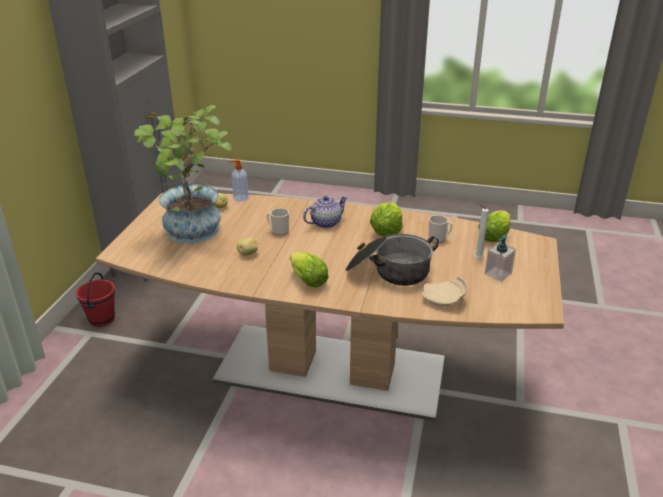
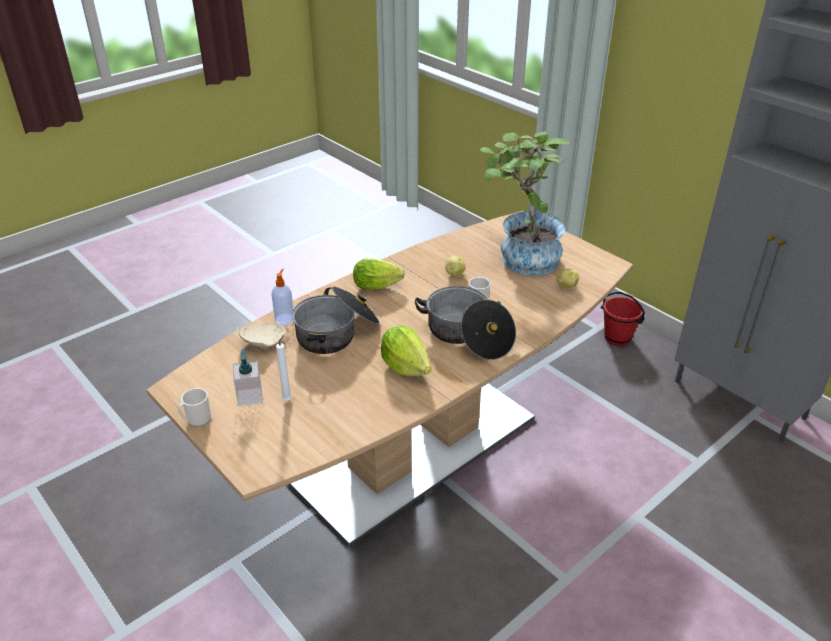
camera: 125 degrees right, 5 degrees up
(240, 198) = (577, 304): soap dispenser -> soap dispenser (285, 319)
(325, 223) = (467, 335): teapot -> cooking pot
(439, 239) = (352, 396): mug -> mug (196, 419)
(495, 236) = (307, 443): lettuce -> none

